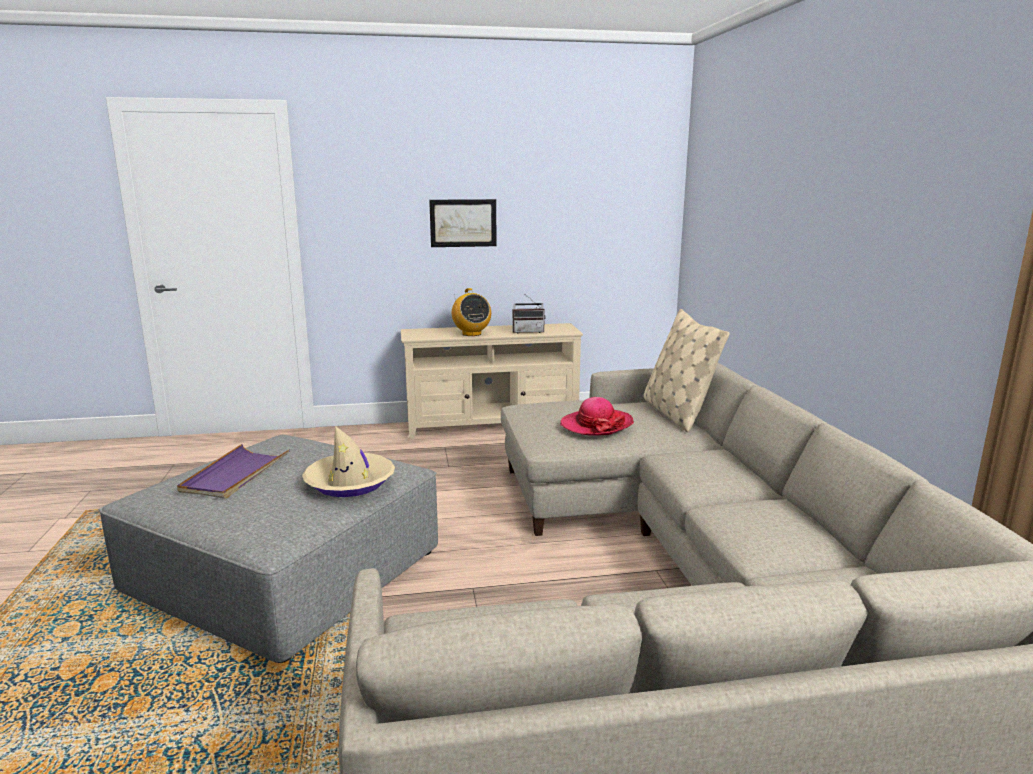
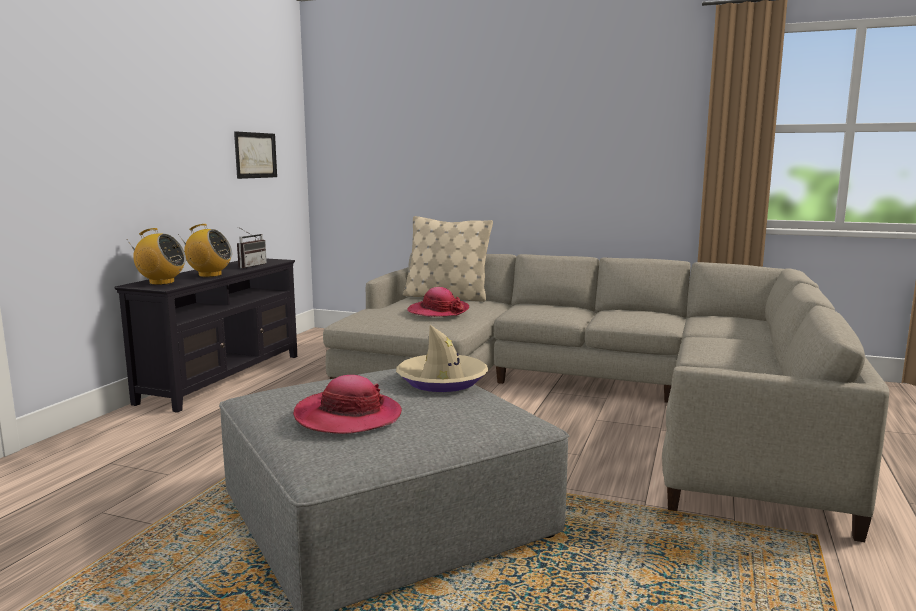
camera: 60 degrees left, 5 degrees down
(235, 475) = (348, 416): purple tray -> hat
(426, 333) = (161, 283): none -> radio
(463, 223) = (161, 153): picture -> picture (255, 155)
(492, 426) = (222, 379): beige tv stand -> black tv stand

